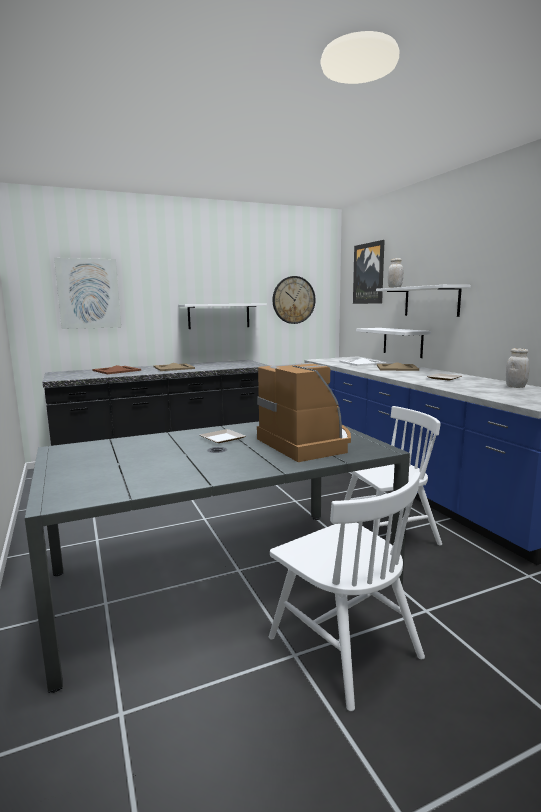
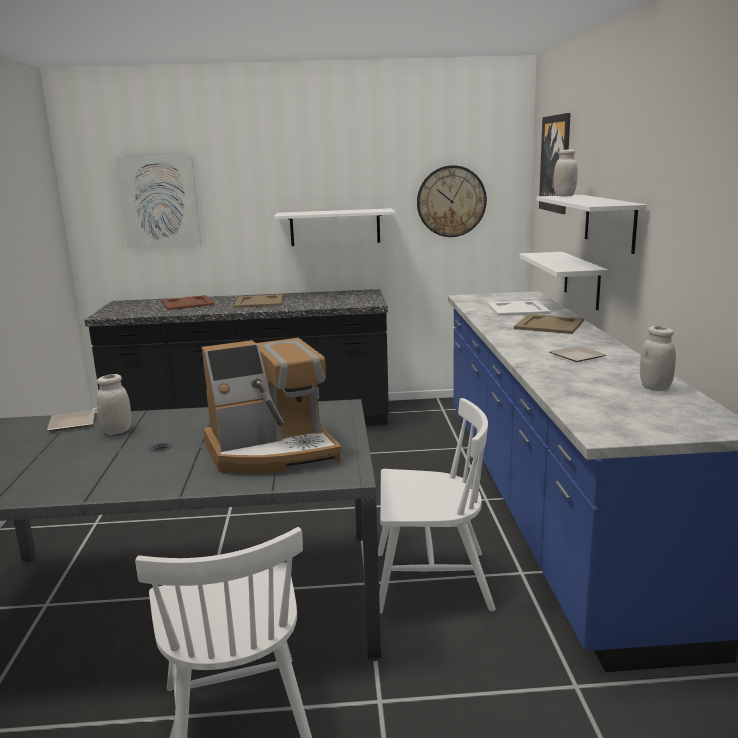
camera: 20 degrees right, 5 degrees up
(164, 444) = (117, 431): none -> white jar
(223, 438) = (190, 429): plate -> plate (74, 422)
(307, 443) = (272, 451): coffee machine -> coffee machine turned 75 degrees clockwise

